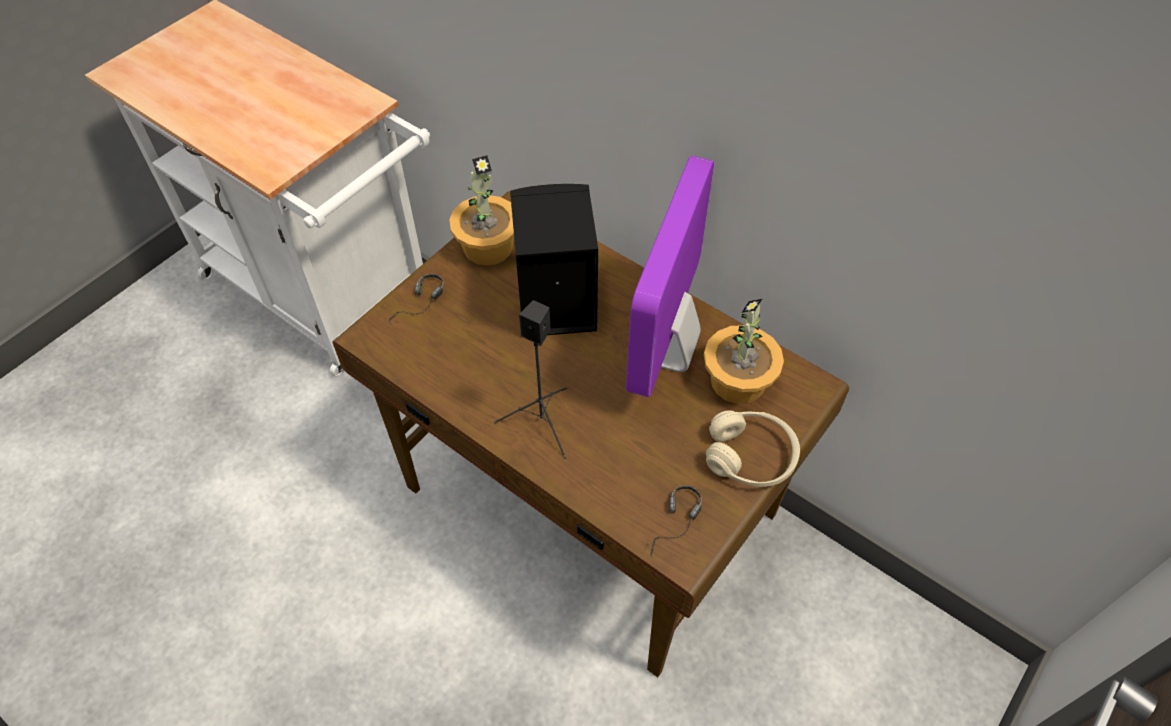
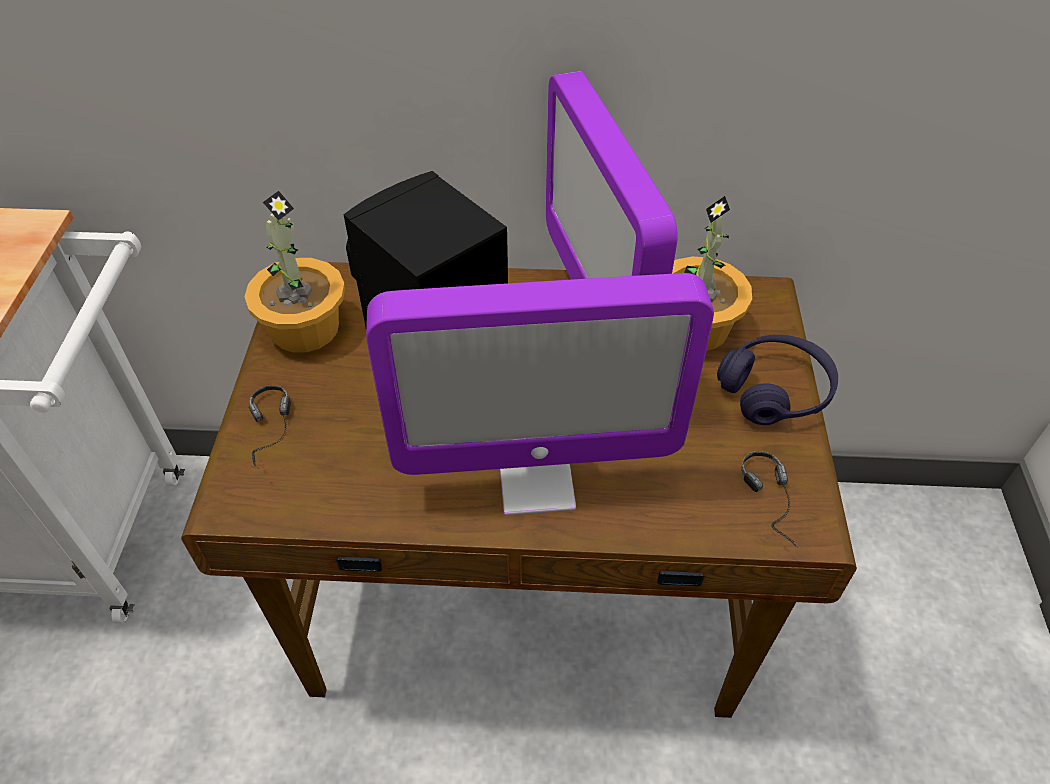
camera: 35 degrees left, 5 degrees down
(542, 423) = (536, 480): black speaker -> monitor
(750, 456) = (774, 391): beige headphones -> purple headphones

